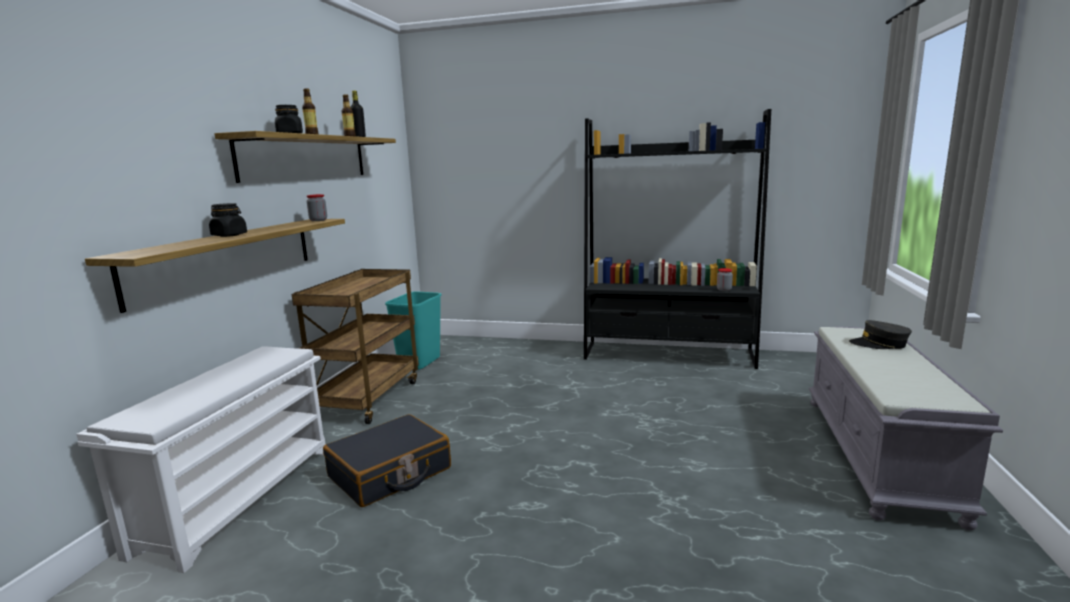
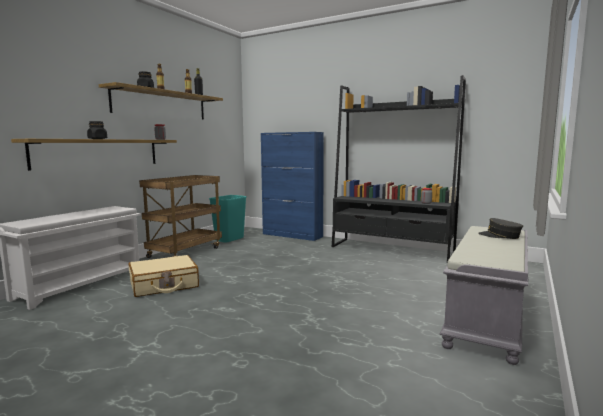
camera: 15 degrees right, 5 degrees down
(390, 473) = (164, 285): black suitcase -> beige suitcase
(510, 343) = (292, 235): none -> blue cabinet

